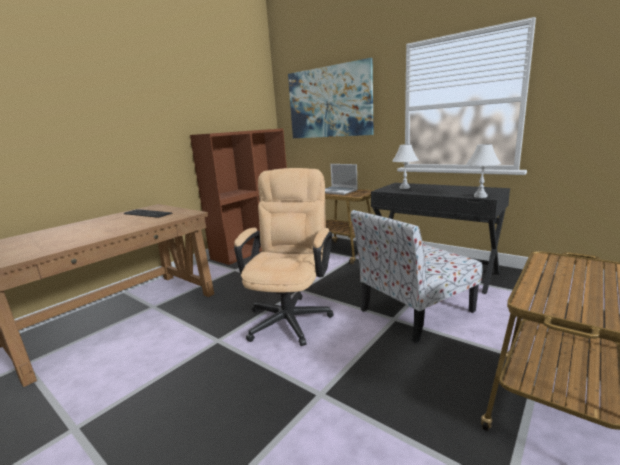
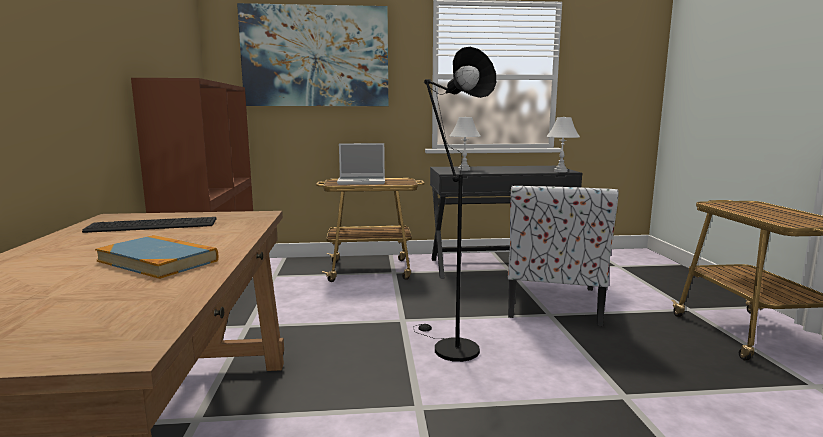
camera: 45 degrees left, 5 degrees down
(93, 233) = (158, 261): none -> book
(291, 315) = (449, 347): beige office chair -> black floor lamp

